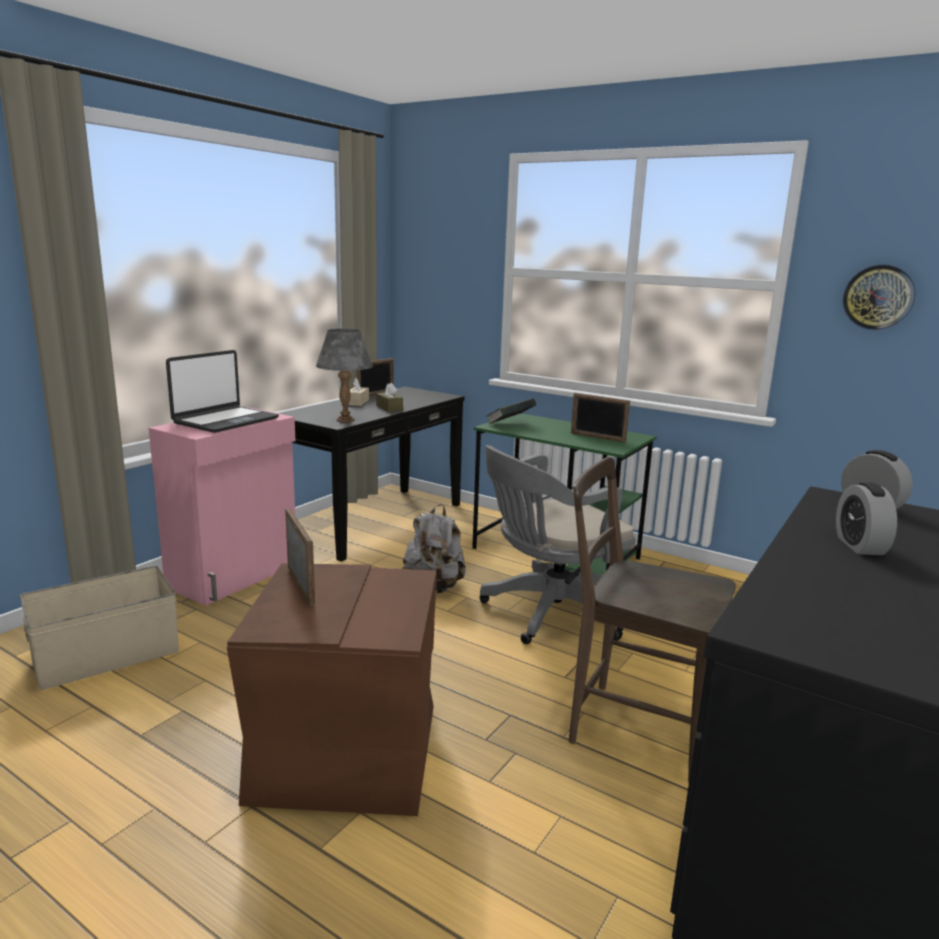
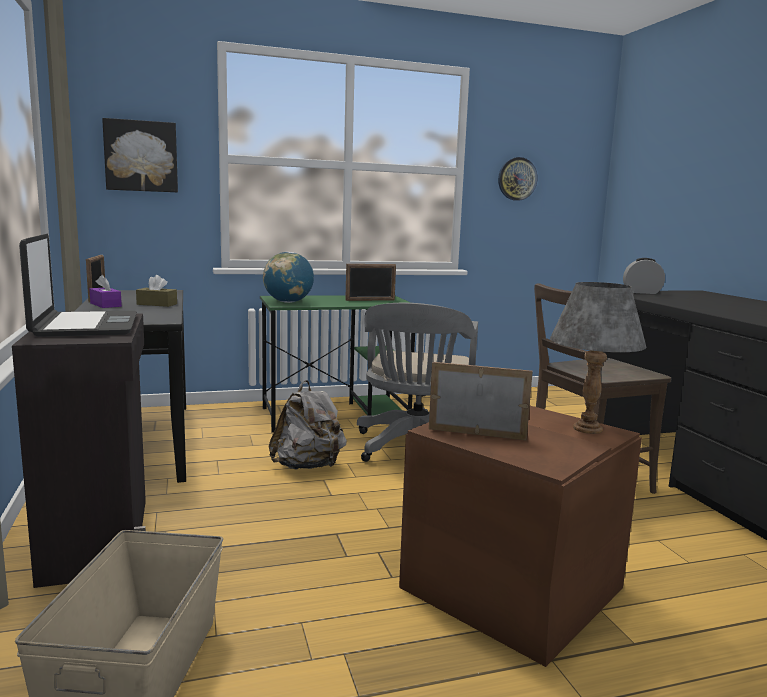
camera: 50 degrees left, 5 degrees down
(235, 575) = (100, 538): pink cabinet -> black cabinet
(345, 420) = (157, 317): grey table lamp -> grey table lamp (587, 428)
(357, 402) = (105, 305): beige tissue box -> purple tissue box
(445, 270) = (141, 156): none -> picture
(510, 424) = (288, 302): book -> globe
(859, 546) = (703, 304): alarm clock -> none

